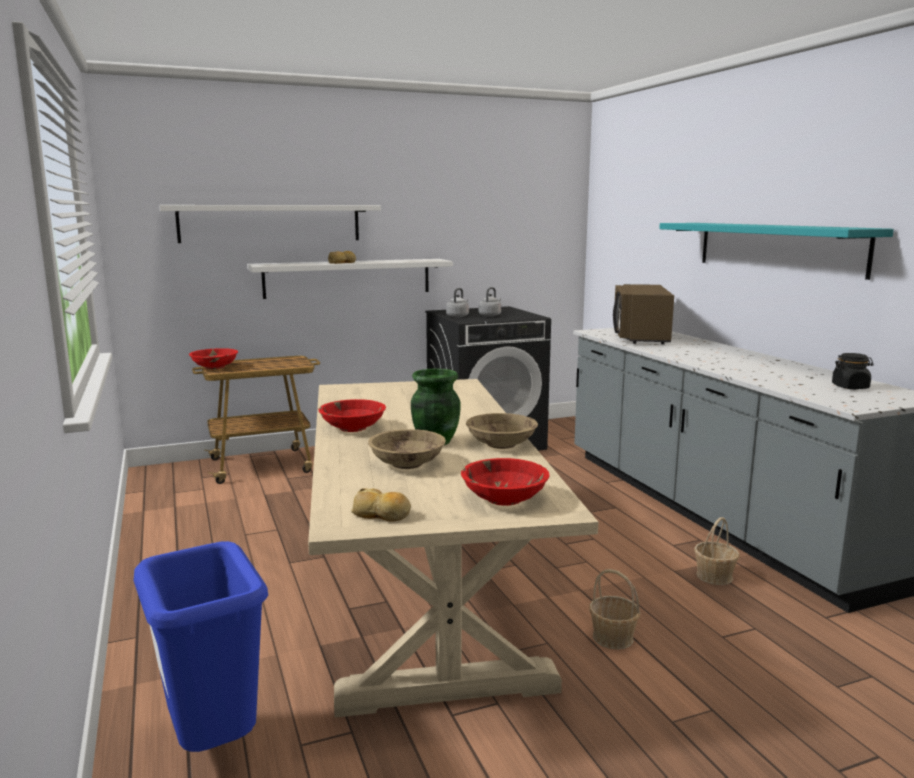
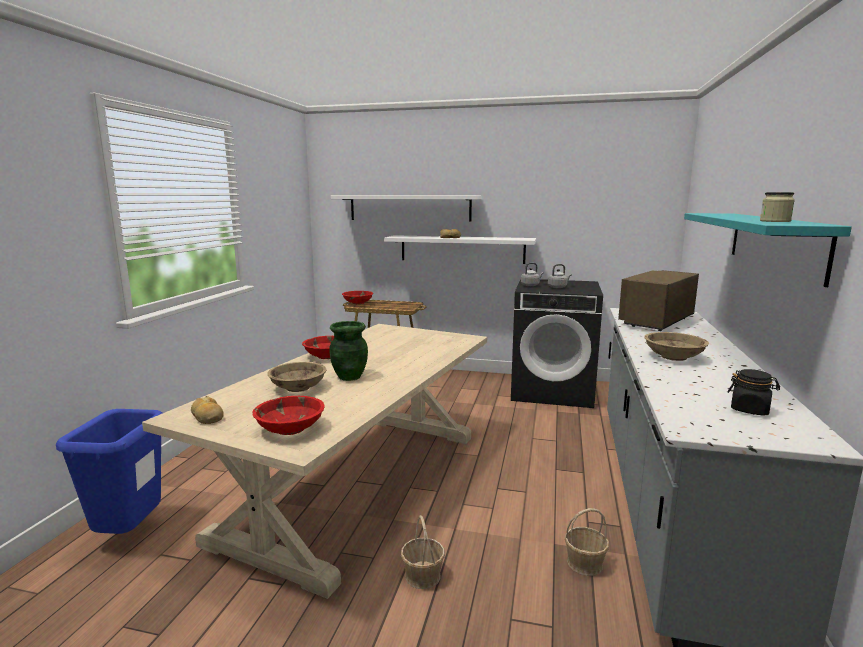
camera: 35 degrees right, 0 degrees up
(501, 444) = (383, 389): beige bowl -> beige bowl (674, 357)
(818, 226) = (775, 221): none -> jar

